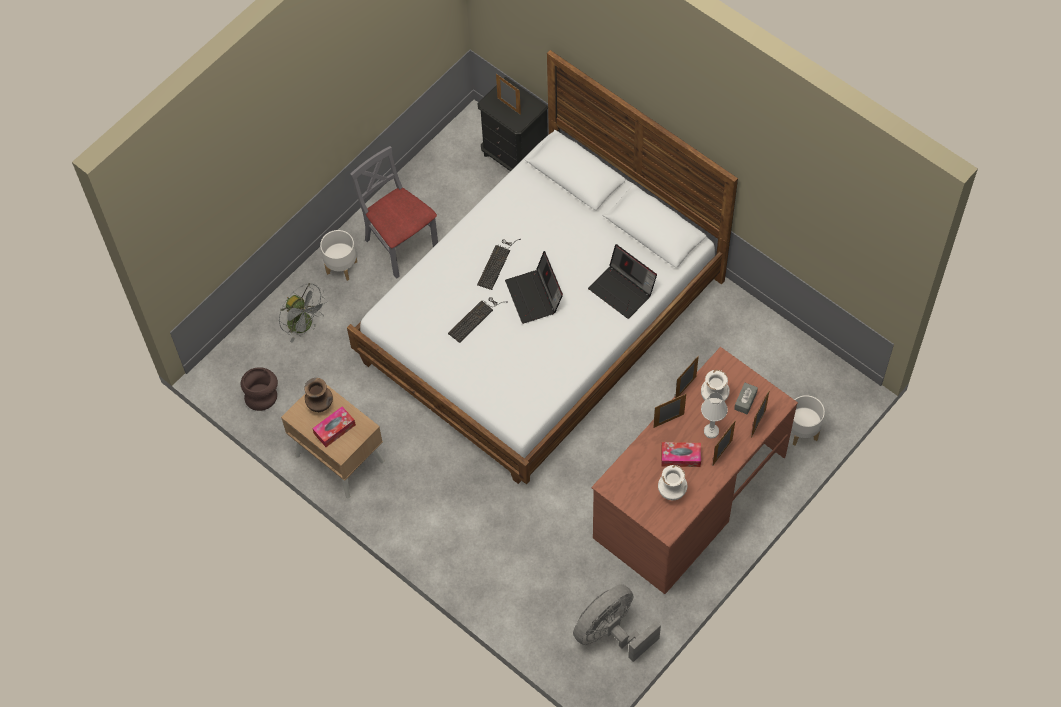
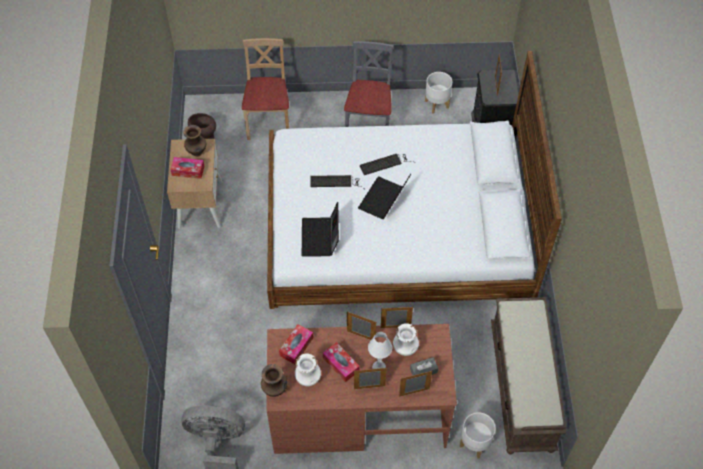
camera: 45 degrees right, 5 degrees down
(304, 325) = (269, 122): grey fan -> beige chair
(341, 267) = (324, 110): white planter -> white planter (437, 104)
(623, 290) = (440, 243): laptop -> laptop (321, 238)
(631, 477) = (296, 346): none -> tissue box
(657, 525) = (275, 390): none -> brown vase
(787, 353) = (522, 387): none -> brown bench

